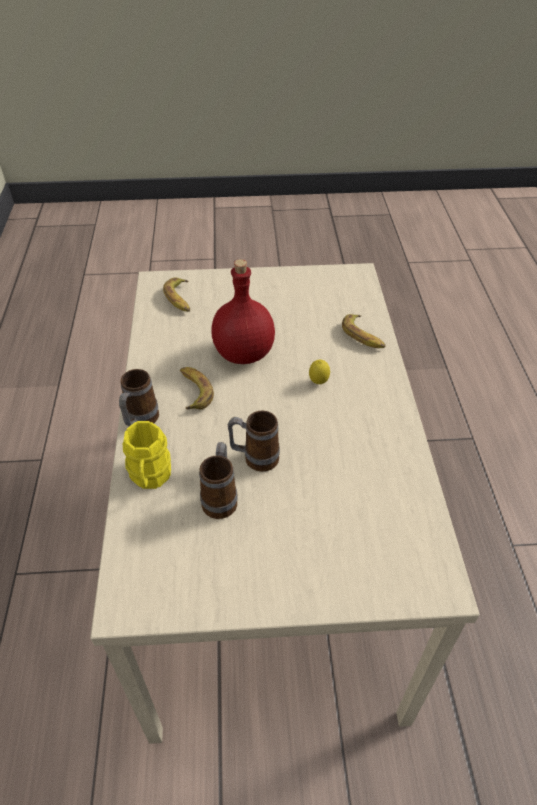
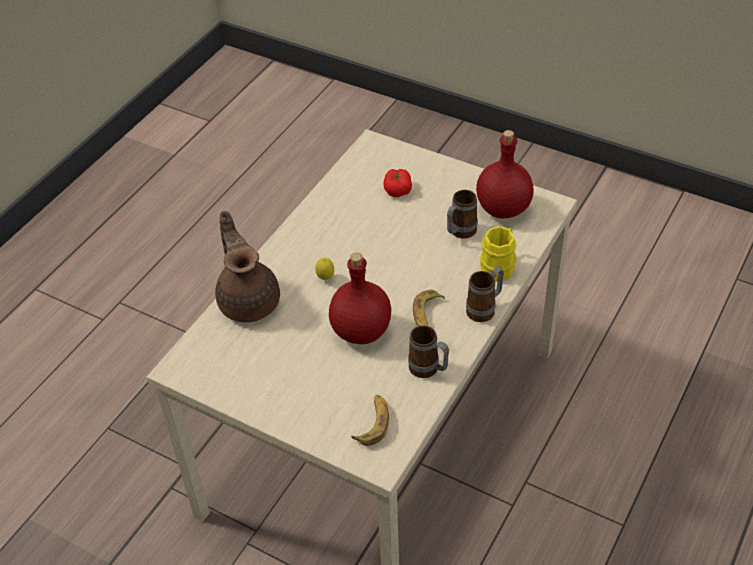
camera: 145 degrees left, 0 degrees up
(189, 562) = (502, 208): none -> red bottle
(254, 458) = (419, 246): mug -> mug (428, 370)
(341, 524) = (397, 189): none -> tomato
(363, 336) = (249, 300): banana -> brown teapot

